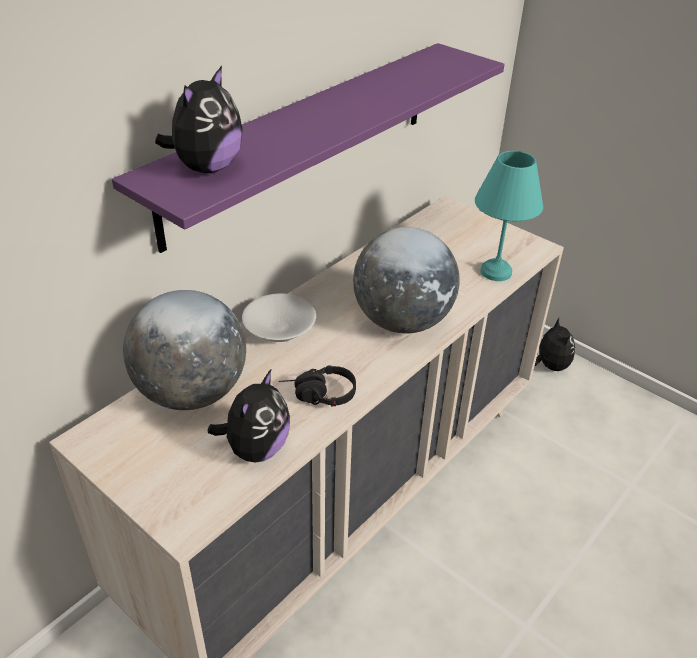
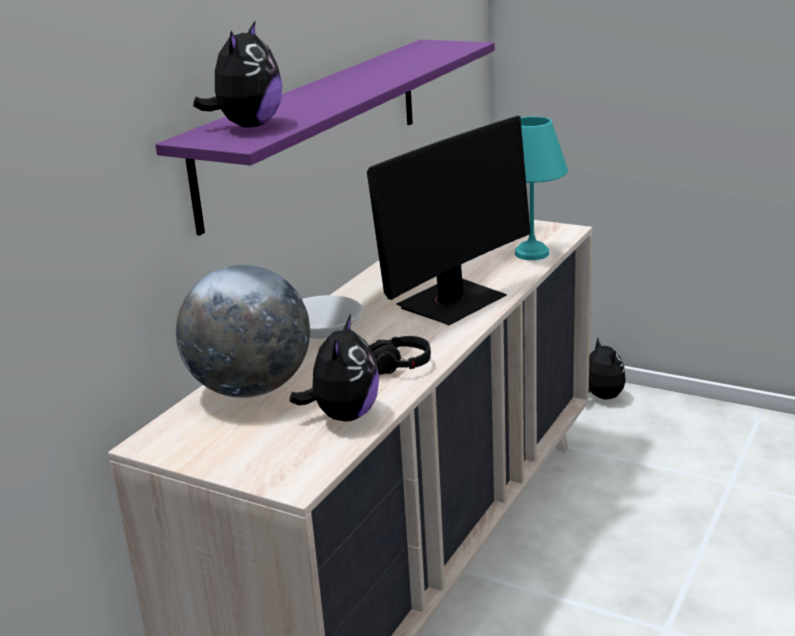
camera: 10 degrees left, 15 degrees down
(402, 321) = (452, 303): globe -> monitor

